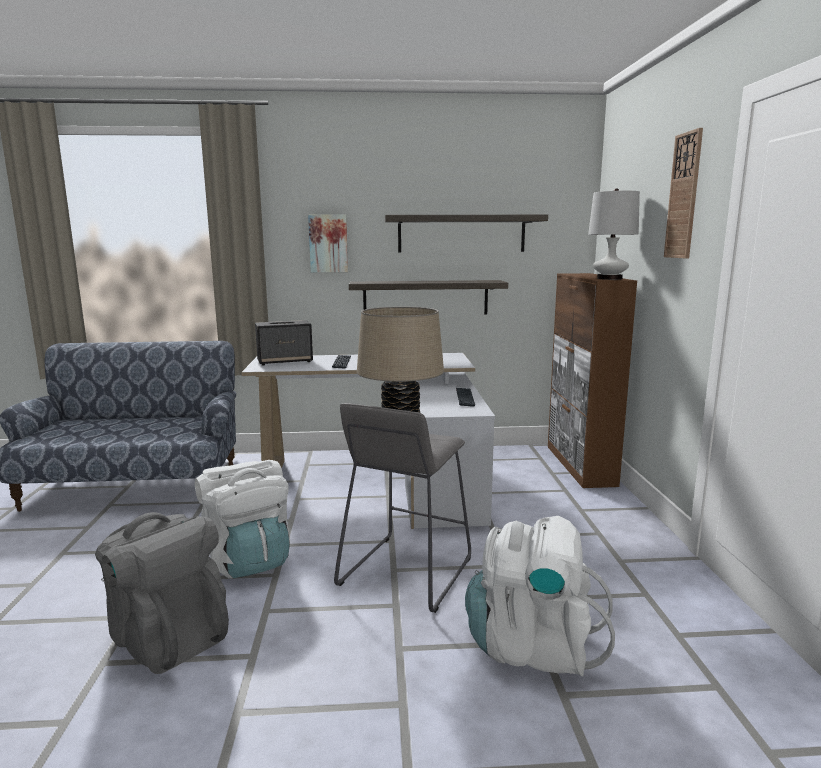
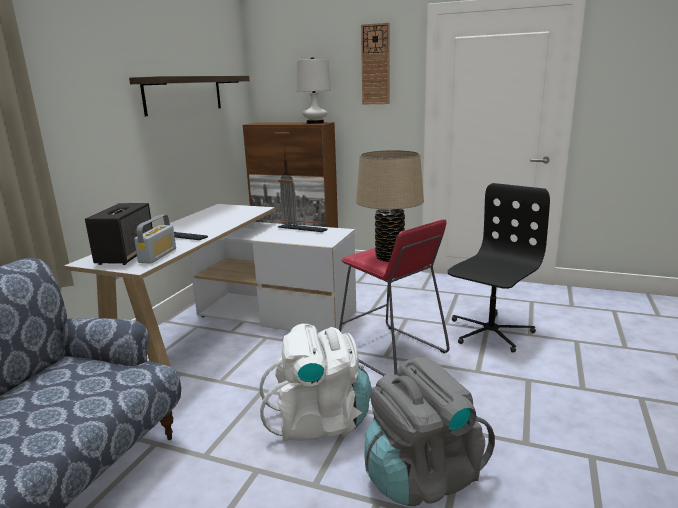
camera: 65 degrees left, 5 degrees up
(287, 367) = (158, 255): none -> radio
(328, 243) = (85, 111): picture -> none
(406, 572) = (391, 352): grey stool -> red stool
(425, 298) = (170, 160): shelf -> none
(532, 646) = (489, 332): white backpack -> black office chair

